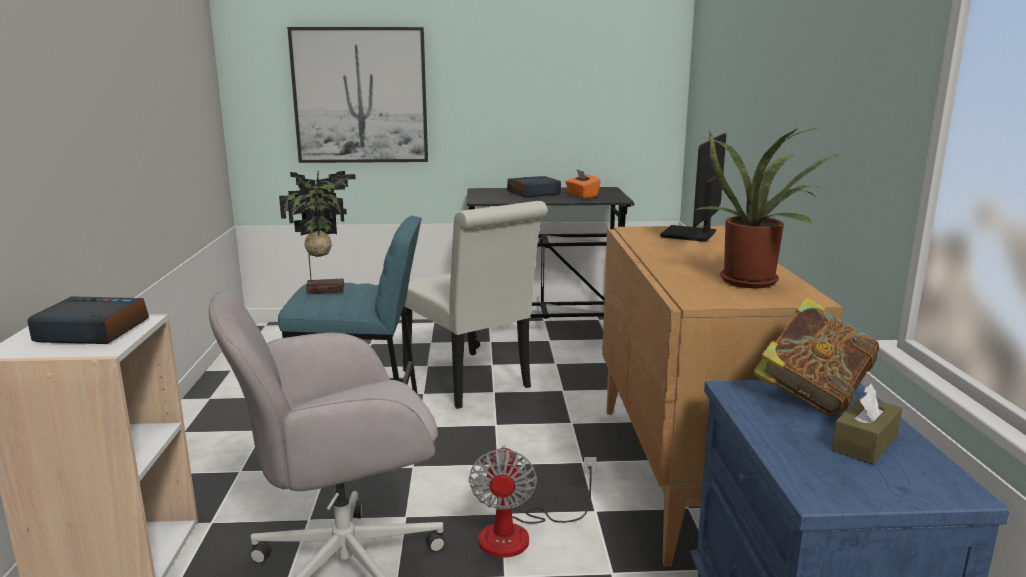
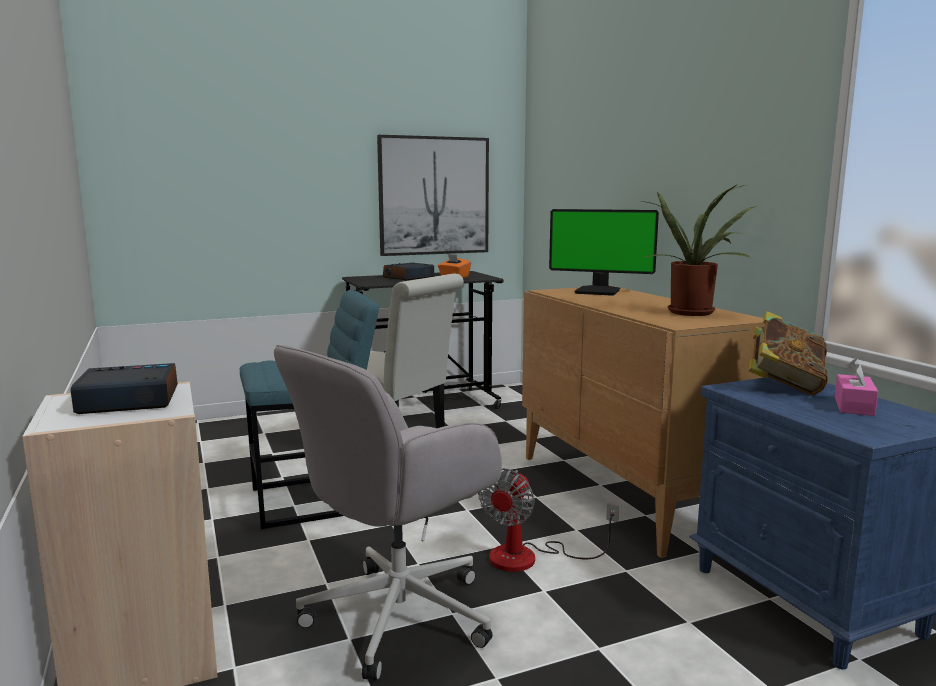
camera: 20 degrees left, 5 degrees down
(324, 289) = (276, 365): potted plant -> none
(360, 96) = (234, 190): picture -> picture (434, 196)
(520, 534) = (529, 557): fan -> fan turned 45 degrees clockwise
(691, 235) = (598, 291): monitor -> monitor turned 75 degrees counterclockwise
(864, 443) = (854, 406): brown tissue box -> pink tissue box

